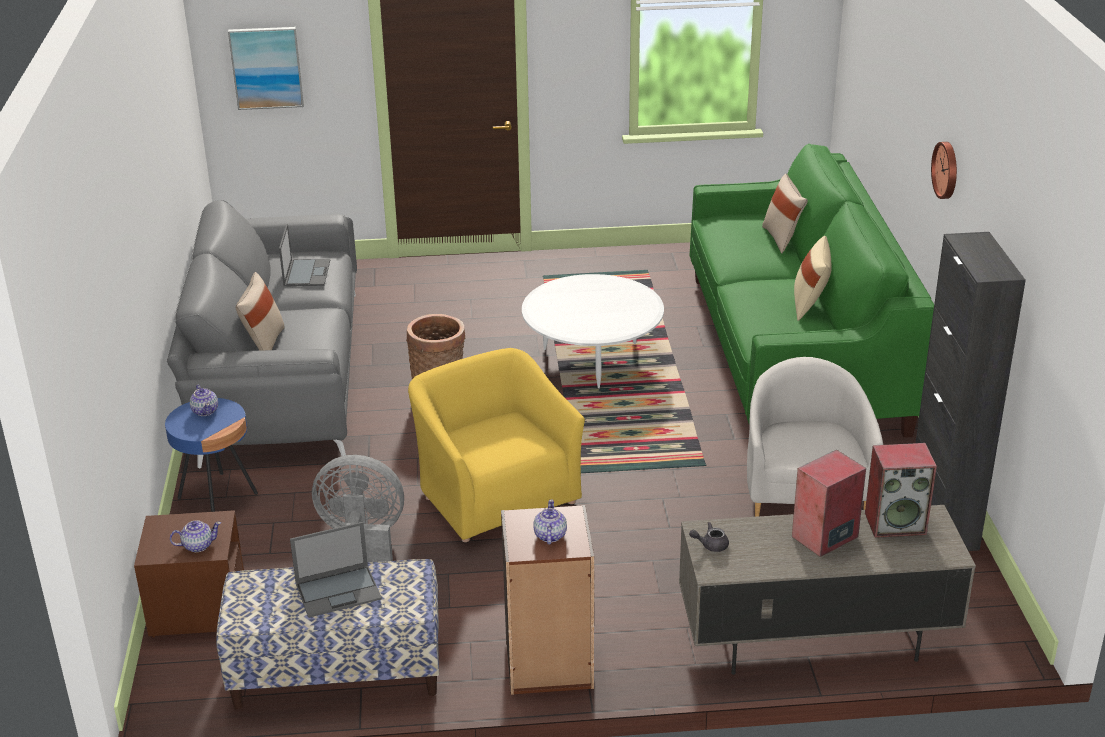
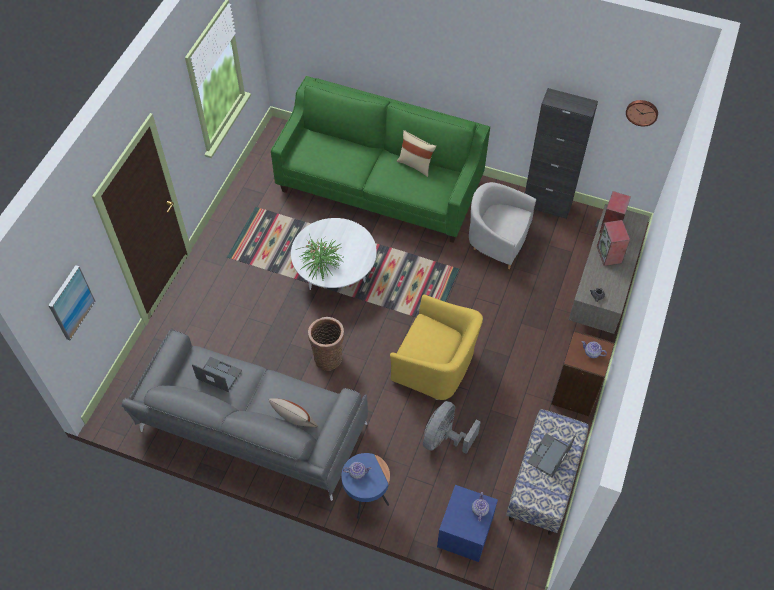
camera: 65 degrees left, 25 degrees up
(198, 608) = (465, 532): brown nightstand -> blue nightstand
(339, 591) = (549, 456): laptop -> laptop turned 150 degrees counterclockwise
(495, 494) = (435, 365): yellow armchair -> yellow armchair turned 150 degrees counterclockwise
(560, 303) = (321, 264): none -> potted plant
(782, 239) = (340, 141): beige pillow -> none
(947, 170) = (470, 66): wall clock -> wall clock (642, 112)

